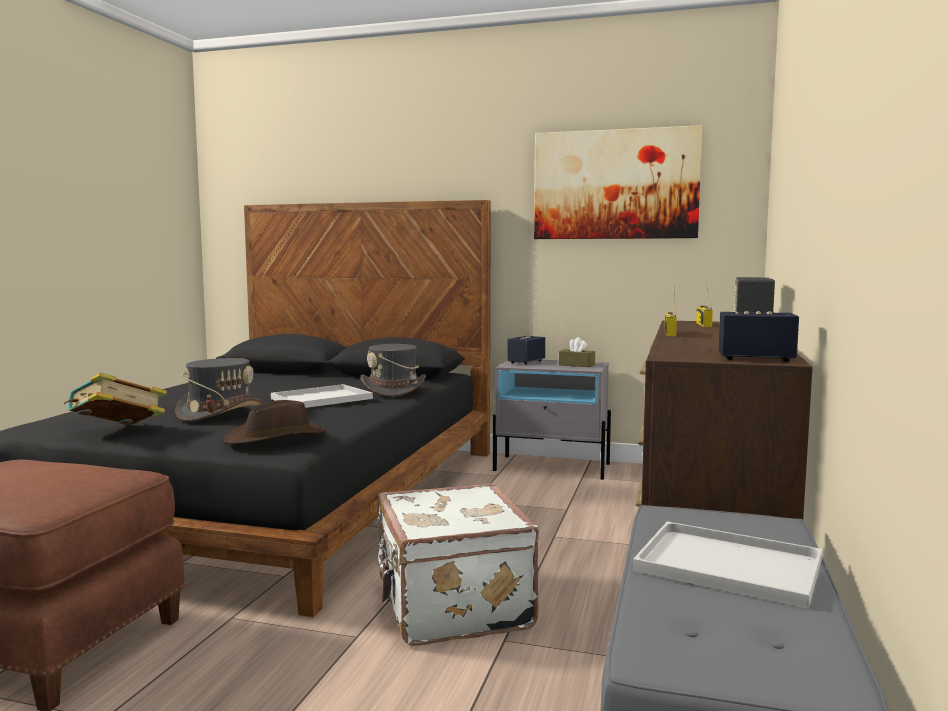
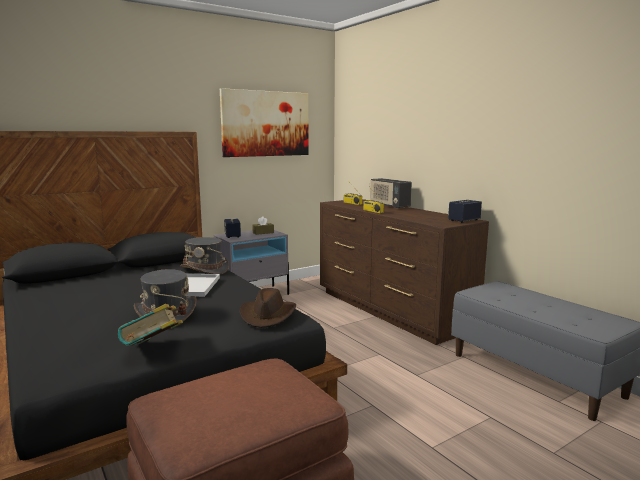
camera: 50 degrees left, 5 degrees up
(450, 606) = (371, 374): white suitcase -> none
(732, 565) = (531, 301): white tray -> none

